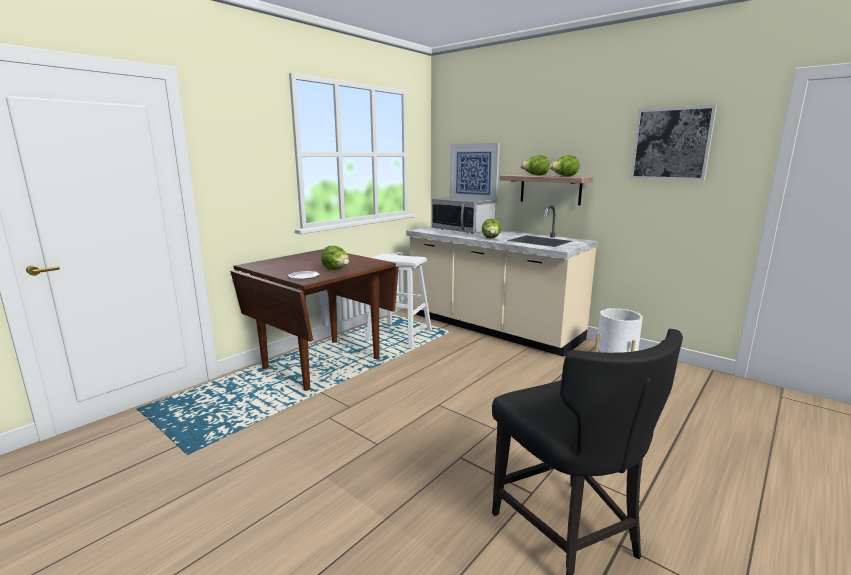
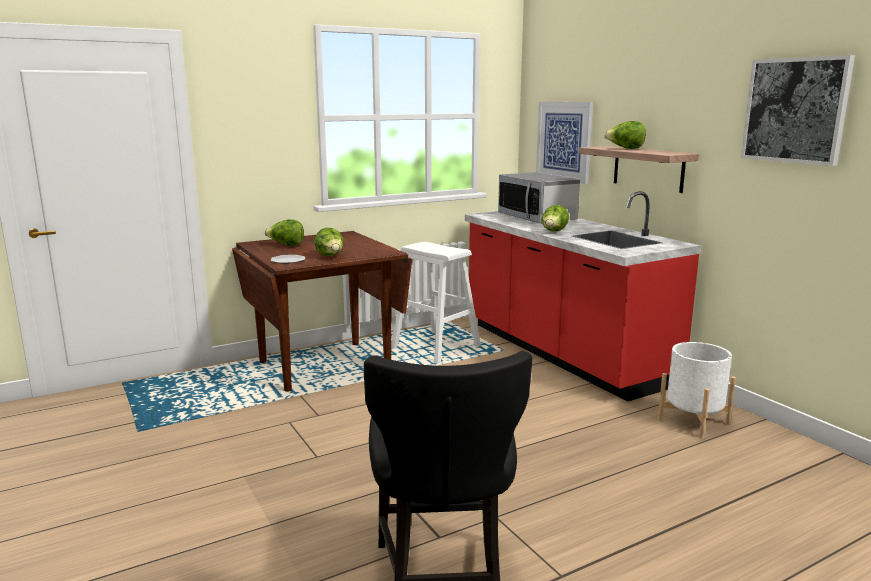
camera: 20 degrees right, 0 degrees up
(491, 327) = (562, 353): beige counter -> red counter
(564, 176) = (656, 152): lettuce -> lettuce (286, 245)

